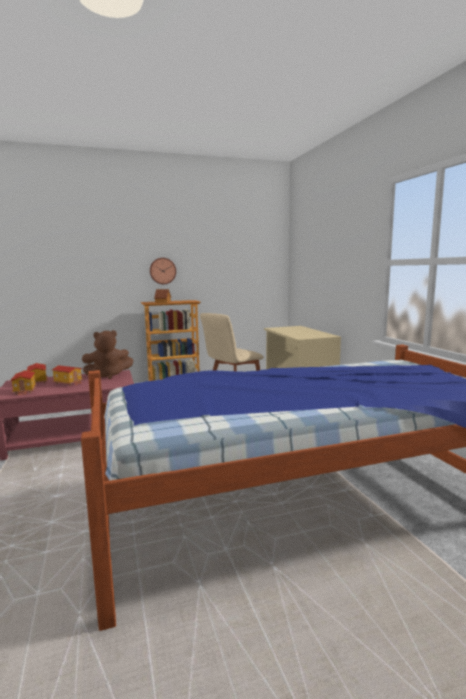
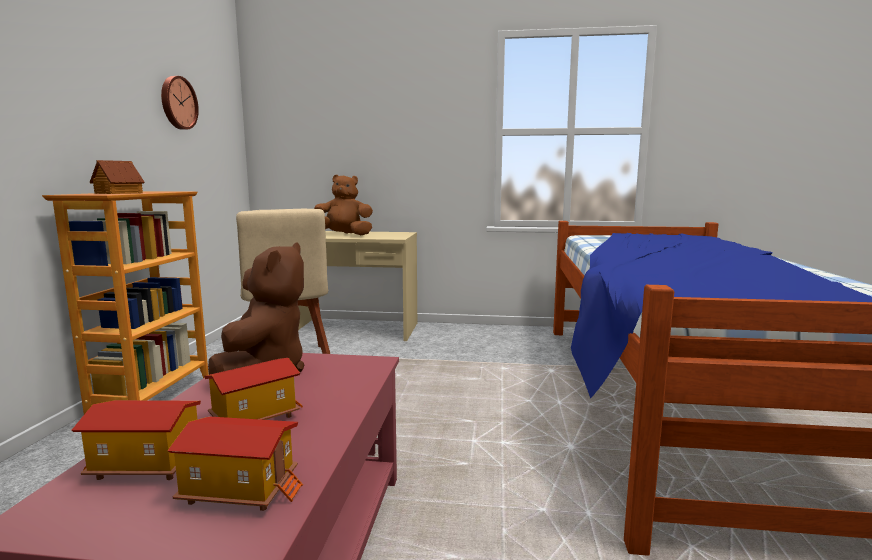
camera: 65 degrees left, 0 degrees up
(162, 271) = (74, 116): wall clock -> wall clock (177, 103)
(293, 331) = (343, 235): none -> brown plush toy

